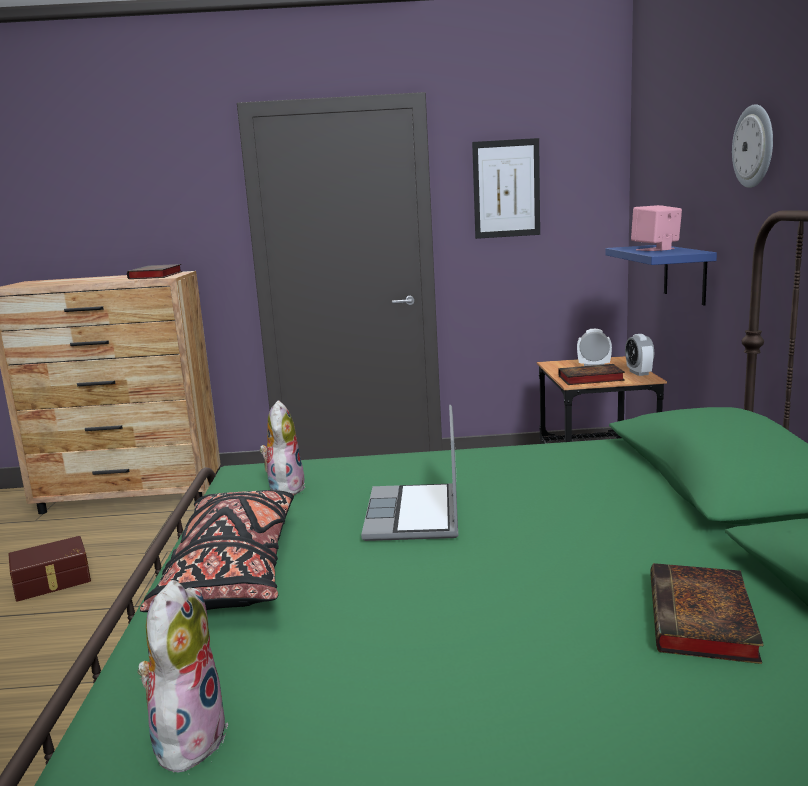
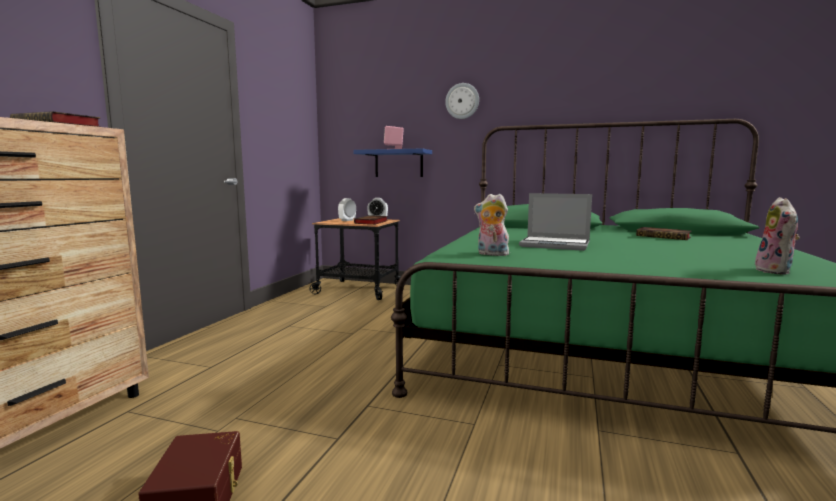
camera: 70 degrees left, 5 degrees down
(187, 738) = (776, 271): plush toy -> plush toy turned 105 degrees counterclockwise
(233, 569) = (612, 263): black pillow -> none
(506, 189) = (274, 108): picture -> none

